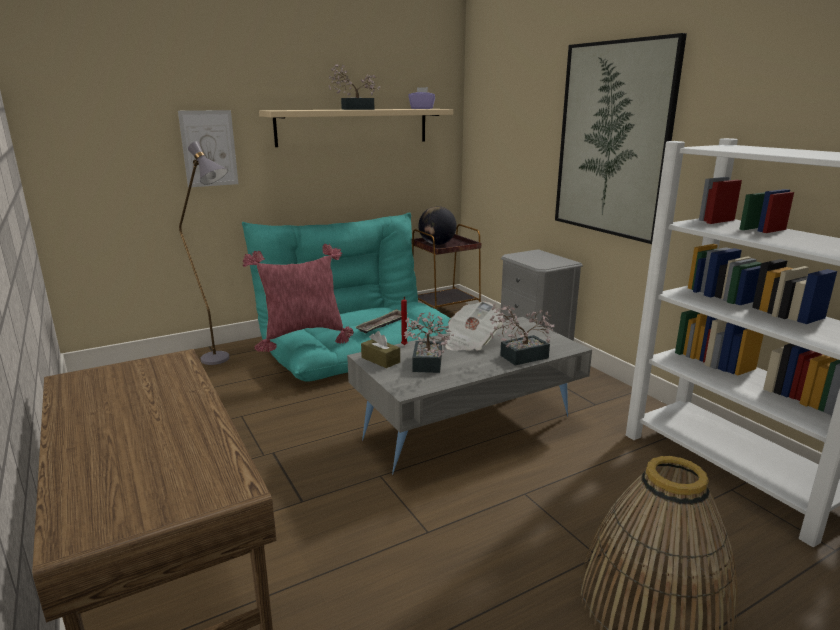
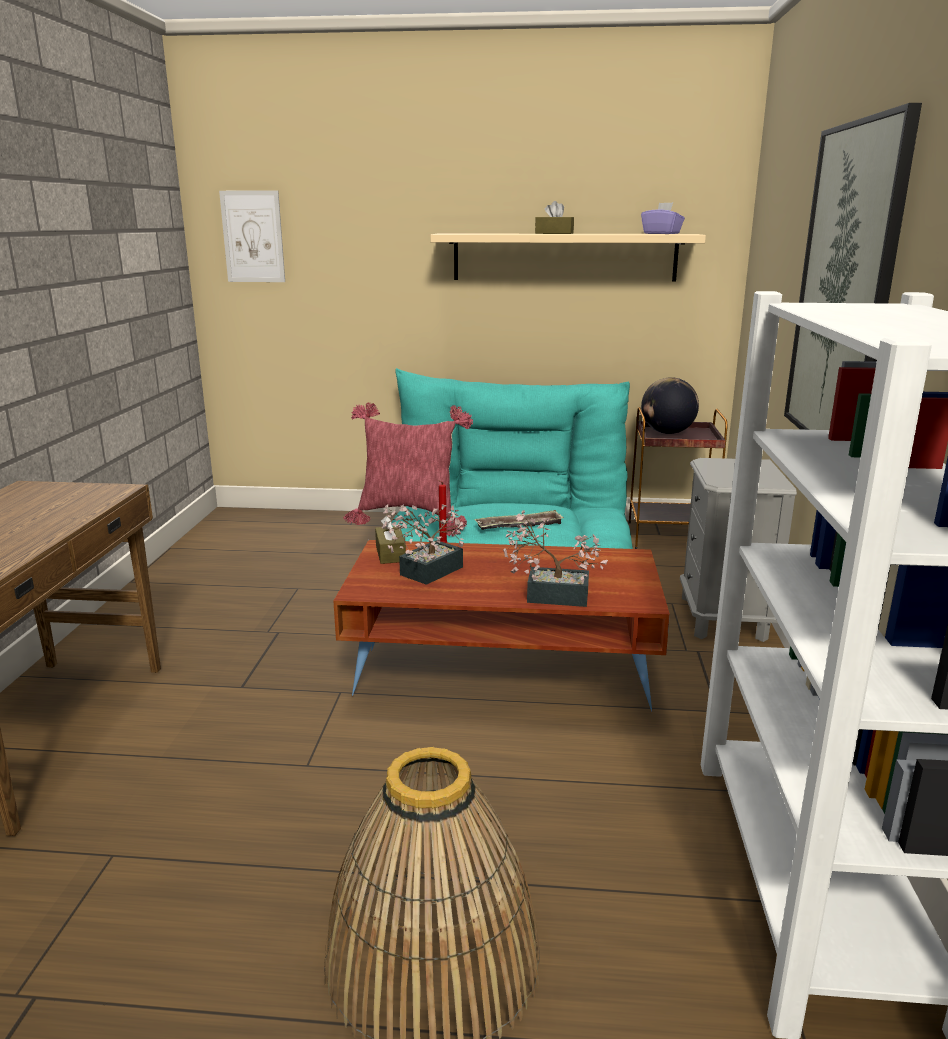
camera: 35 degrees right, 0 degrees up
(209, 148) = (375, 278): picture -> picture (253, 237)
(222, 361) = (351, 529): grey floor lamp -> none
(353, 109) = (554, 233): potted plant -> brown tissue box
(468, 427) = (502, 678): grey coffee table -> brown coffee table
(470, 342) = (524, 562): newspaper -> none

